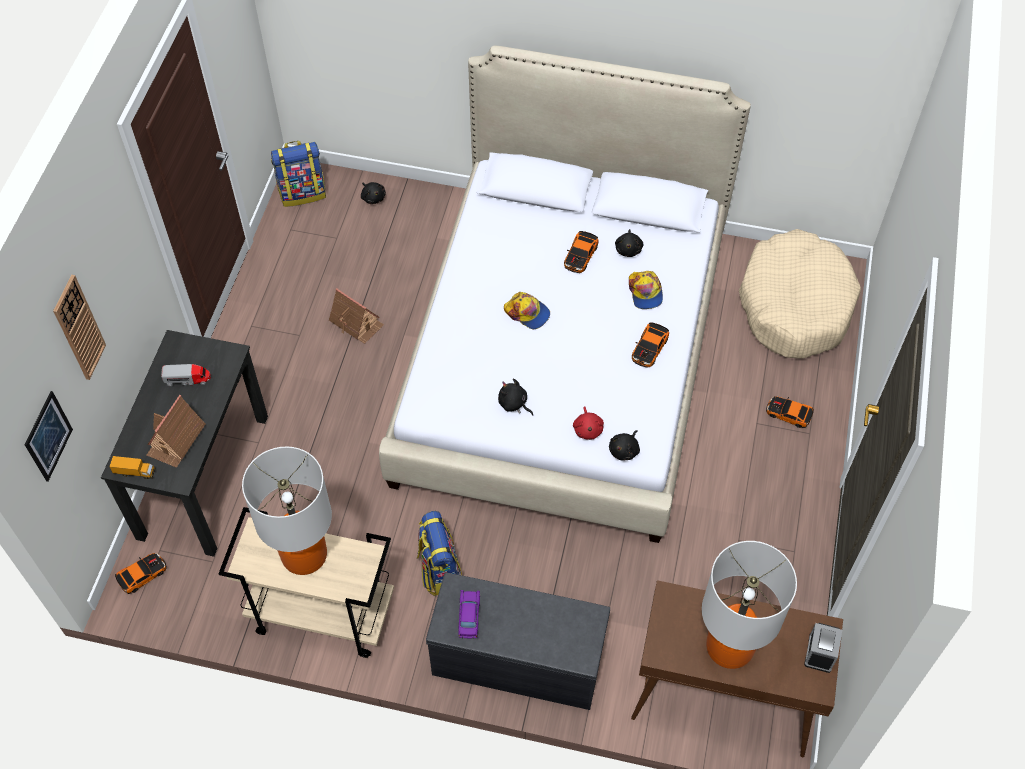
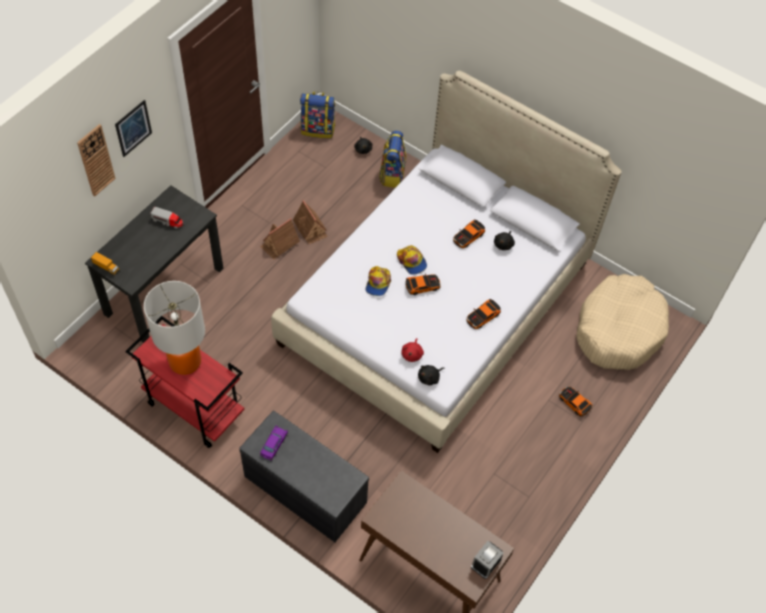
camera: 20 degrees right, 0 degrees up
(48, 436) = (50, 221): picture -> picture (133, 128)
(142, 574) = (97, 337): toy car -> toy car (422, 285)
(176, 439) = (141, 257): toy house -> toy house (279, 244)
(321, 614) = (193, 408): beige cart -> red cart
(439, 570) = (283, 411): backpack -> backpack (392, 174)
(514, 404) = (371, 318): black plush toy -> none
(645, 292) = (500, 278): cap -> cap (378, 283)
(729, 647) = (426, 533): table lamp -> none

